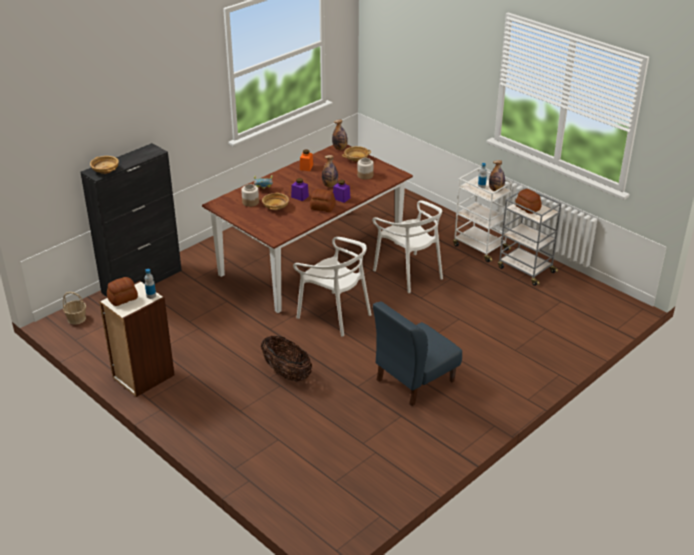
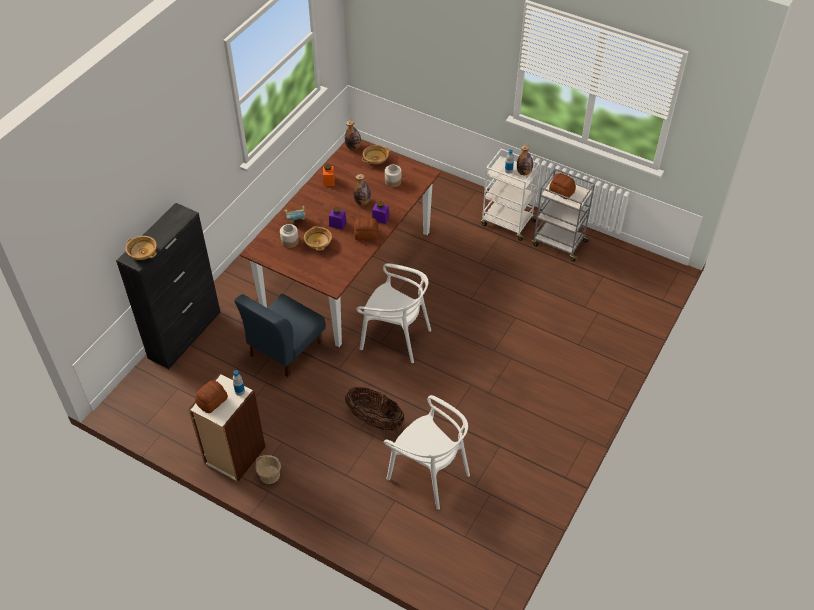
camera: 15 degrees left, 15 degrees up
(76, 318) = (135, 397): basket -> basket (269, 475)
(409, 273) = (450, 270): white chair -> white chair (429, 474)
(414, 380) = (498, 401): blue chair -> blue chair (285, 349)

